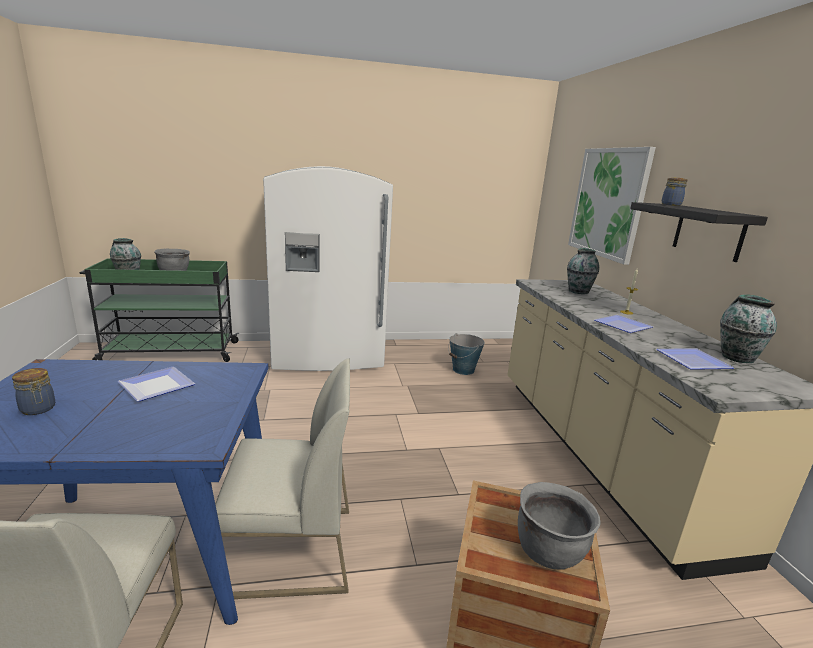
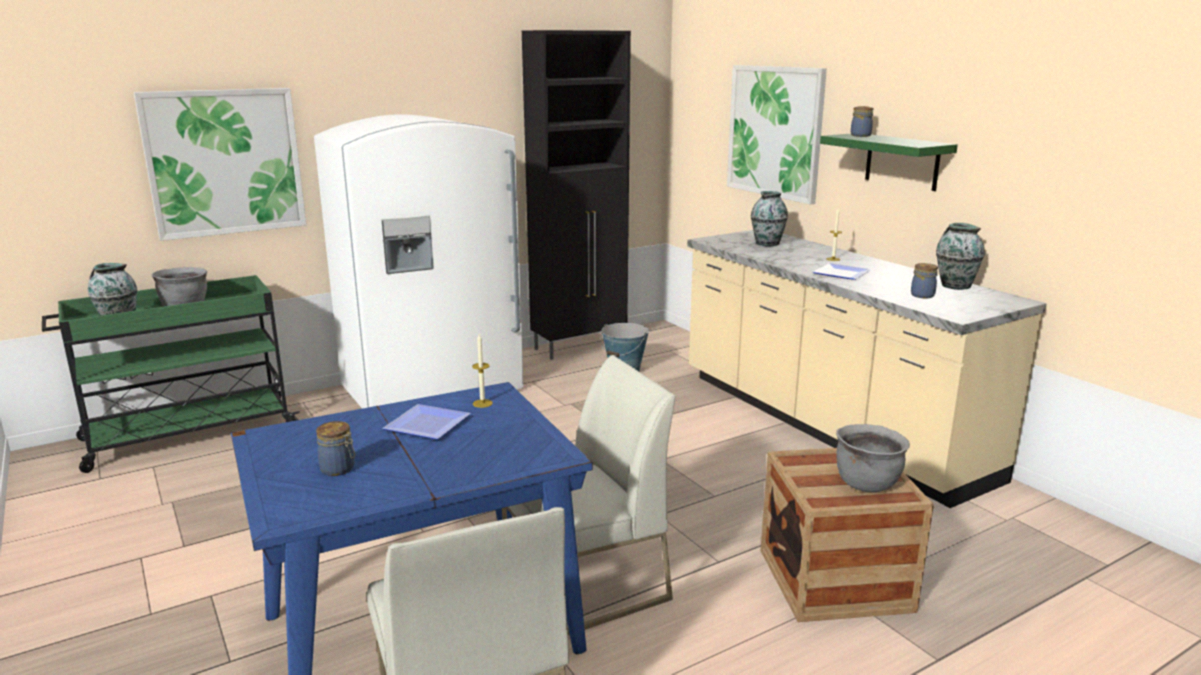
camera: 20 degrees left, 0 degrees up
(214, 186) = (225, 162): none -> picture
(222, 377) = (482, 403): none -> candle
(446, 346) = (580, 346): none -> black cabinet
(693, 361) = (923, 295): plate -> jar
(708, 232) = (902, 161): black shelf -> green shelf

